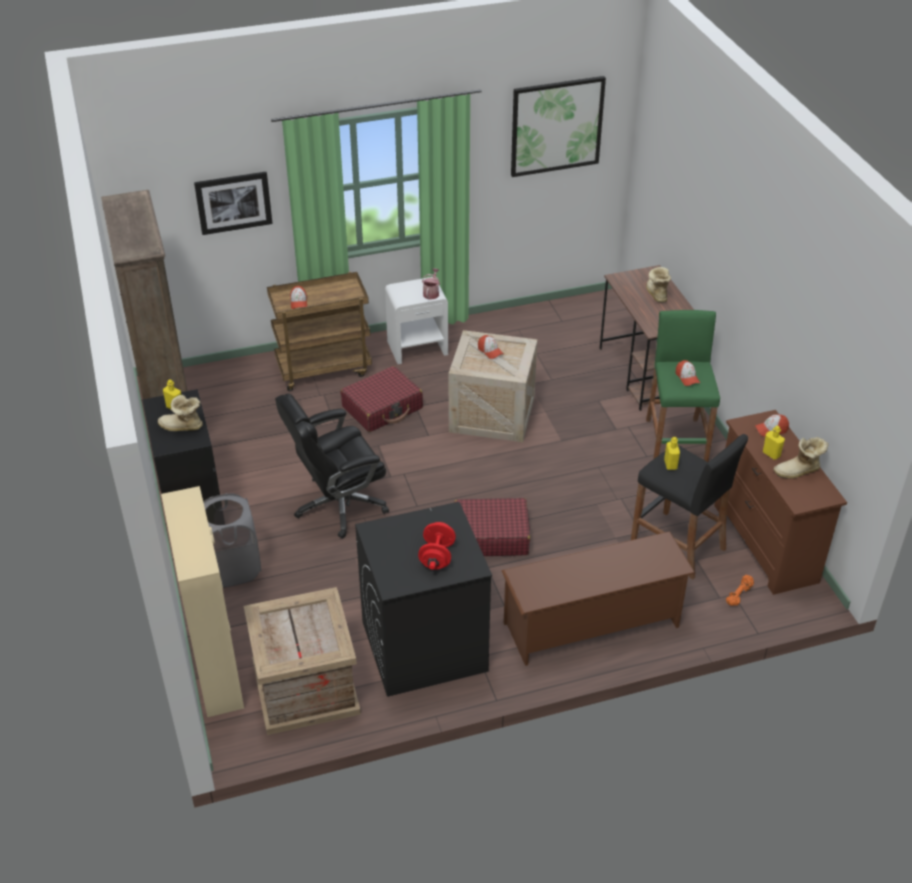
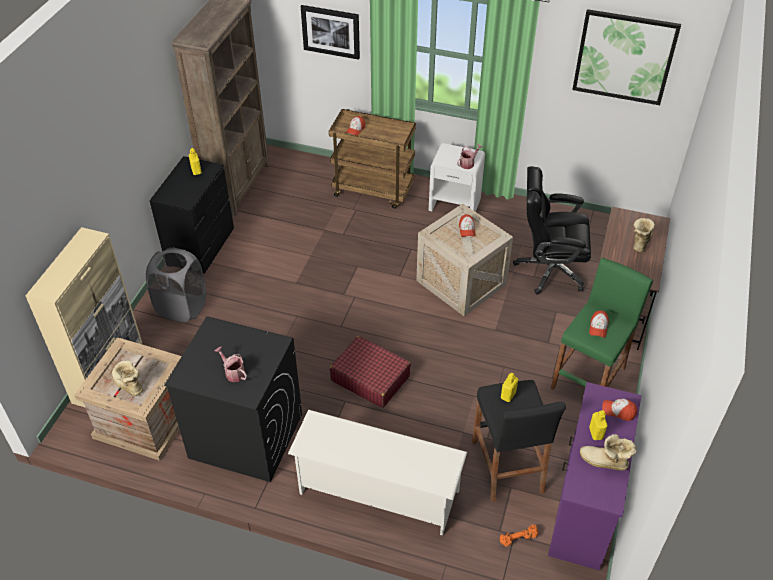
camera: 35 degrees right, 5 degrees up
(182, 427) = (186, 187): boot -> boot (128, 386)
(338, 505) = (289, 297): black office chair -> black office chair (549, 270)
(382, 408) = (386, 239): red suitcase -> none
(437, 556) = (233, 372): red dumbbell -> watering can
(592, 625) = (377, 492): brown shoe rack -> white shoe rack
(765, 543) = (583, 507): brown dresser -> purple dresser

